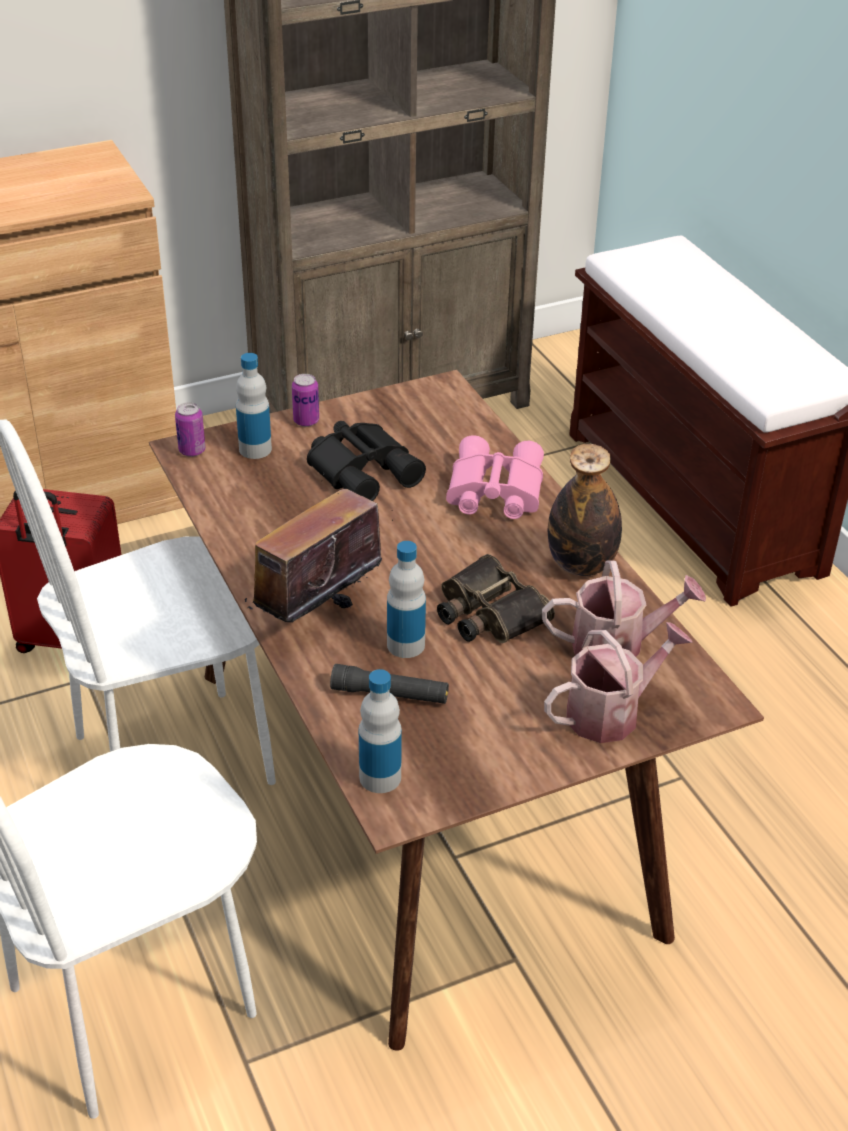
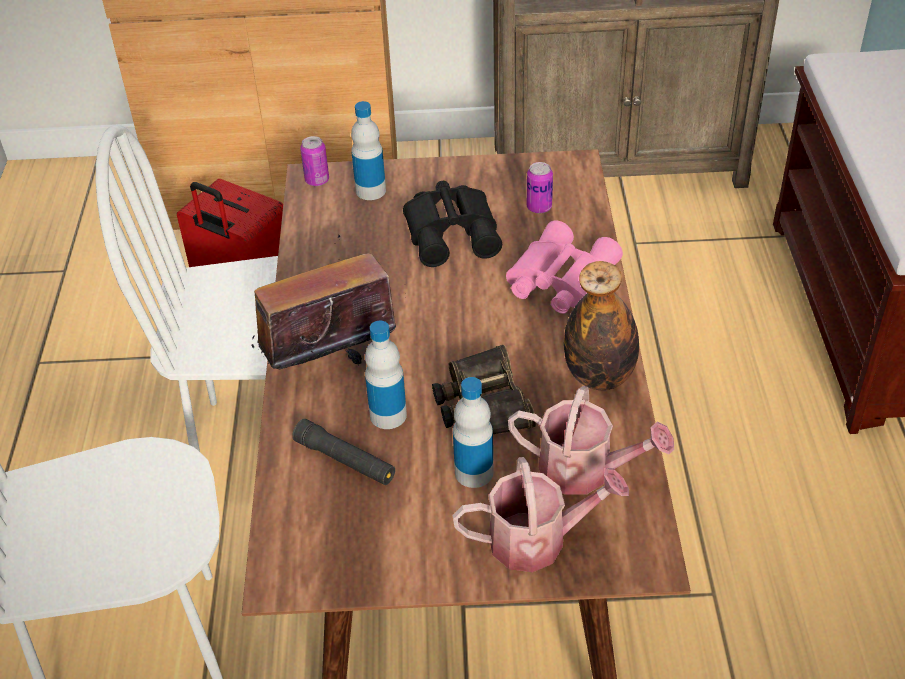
camera: 25 degrees right, 5 degrees up
(306, 421) = (430, 172): can -> can (539, 207)
(380, 777) = (287, 541): bottle -> bottle (474, 472)

